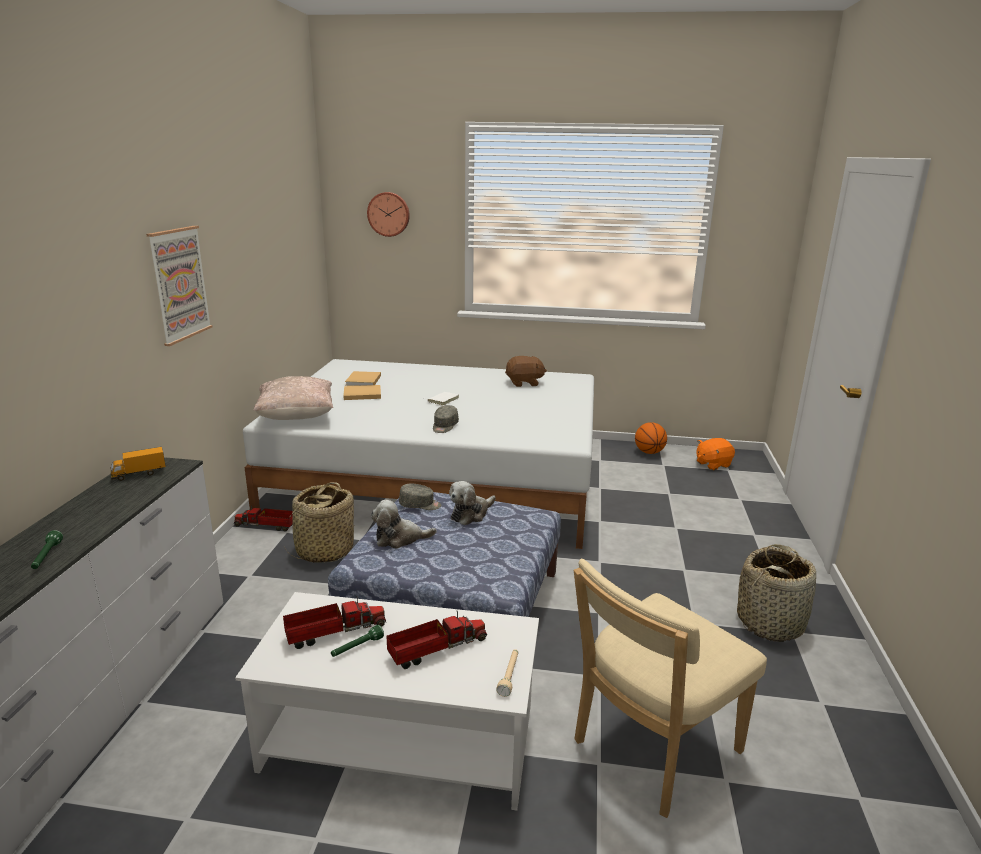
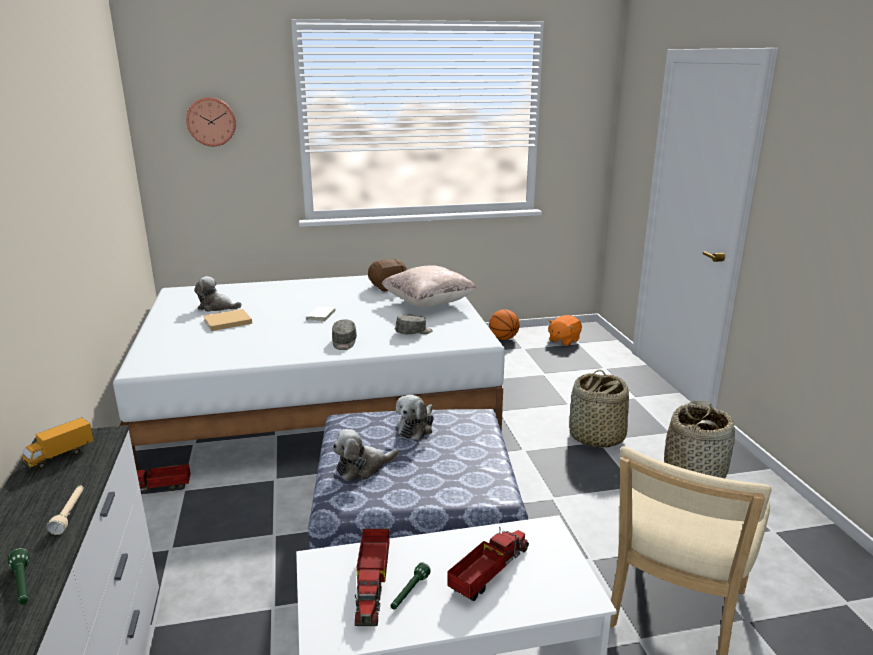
camera: 20 degrees left, 0 degrees up
(179, 284) = (40, 217): picture -> none
(296, 417) = (171, 357): beige pillow -> beige pillow (428, 304)
(324, 551) = (242, 501): basket -> basket (596, 437)
(333, 632) = (372, 584): toy truck -> toy truck turned 135 degrees clockwise
(363, 381) = (217, 307): beige book -> plush toy
(420, 505) = (358, 429): grey cap -> grey cap (414, 332)
(509, 676) = (575, 579): beige flashlight -> beige flashlight (70, 514)

